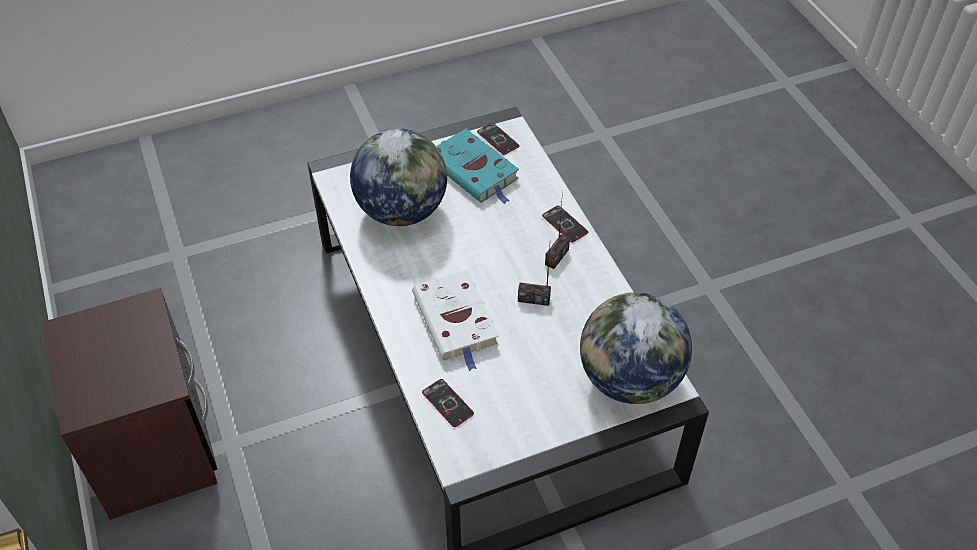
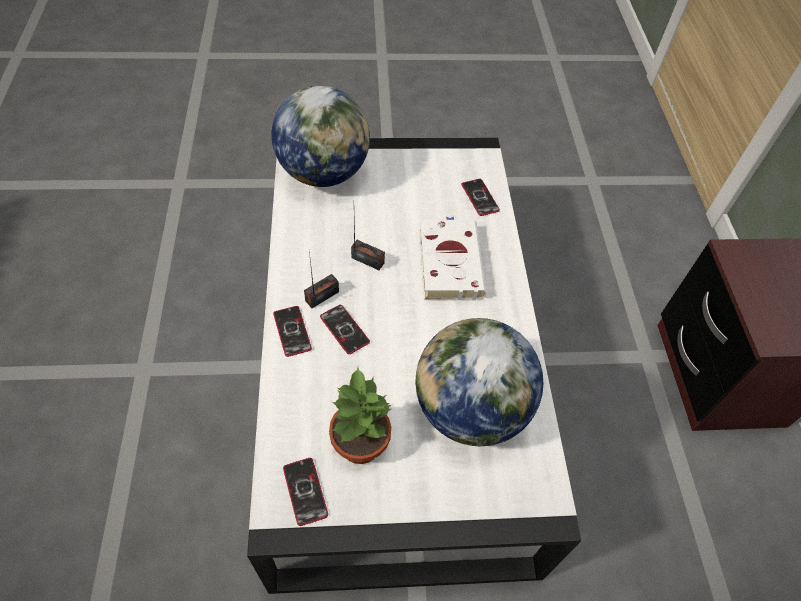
camera: 165 degrees left, 5 degrees up
(475, 171) = (359, 443): turquoise book -> potted plant
(524, 237) = (344, 329): none -> phone

